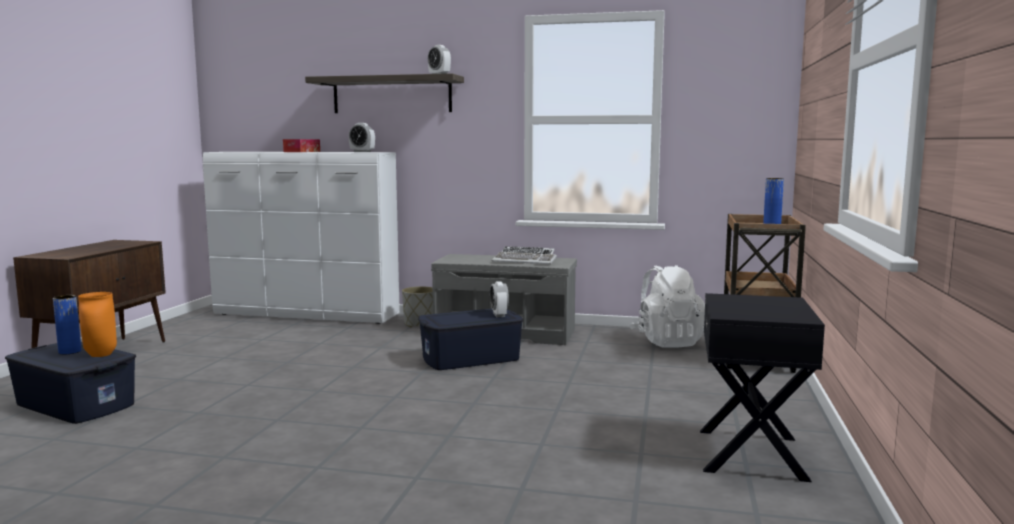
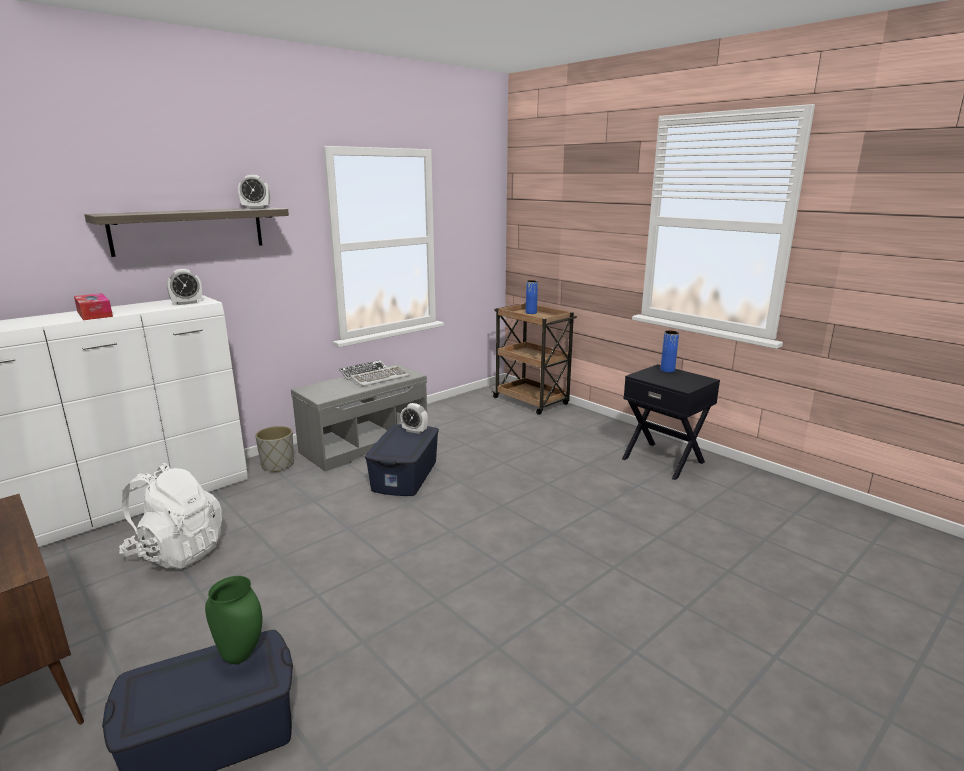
camera: 55 degrees left, 10 degrees up
(70, 351) = (184, 681): blue vase -> blue vase (667, 370)
(100, 355) = (240, 656): orange vase -> green vase
(667, 341) = (469, 408): white backpack -> white backpack (177, 552)

